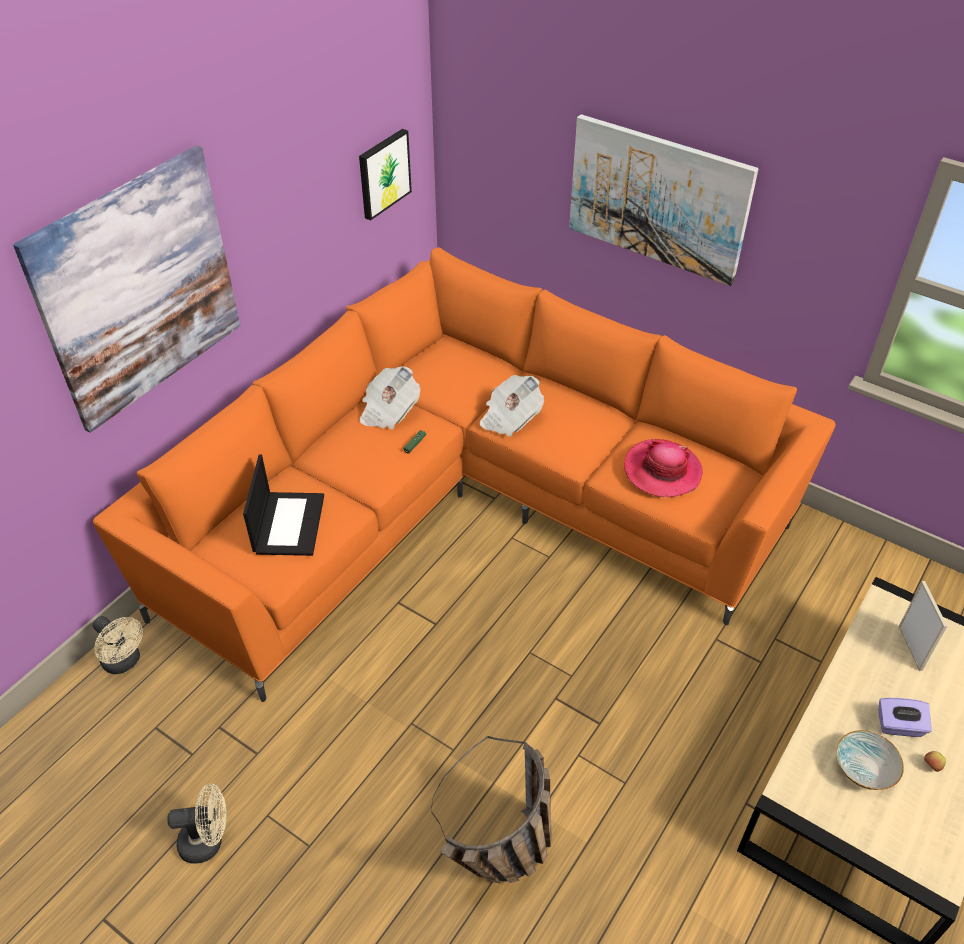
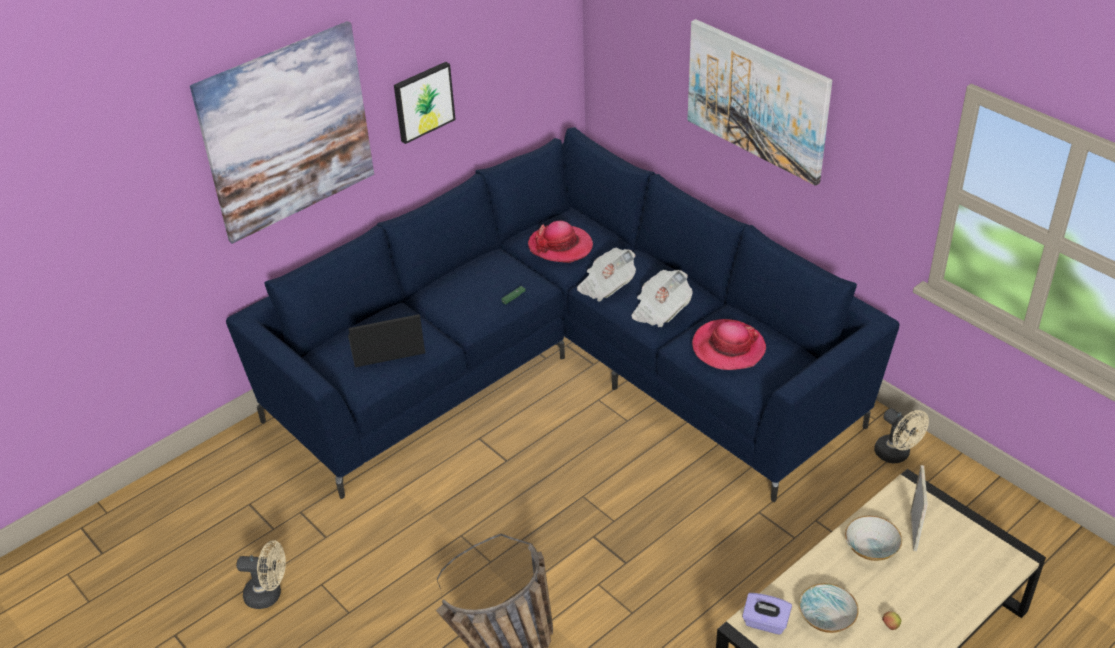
camera: 15 degrees right, 5 degrees down
(125, 662) = (237, 450): beige fan -> beige fan (896, 455)
(288, 523) = (386, 346): laptop -> laptop turned 120 degrees counterclockwise
(383, 173) = (526, 56): picture -> picture (423, 101)
(388, 411) = (499, 267): newspaper -> newspaper (660, 311)
(447, 379) = (560, 246): none -> hat
(466, 507) = (564, 368): orange sofa -> blue sofa
(876, 676) = (870, 548): none -> bowl
(899, 726) = (874, 591): purple tissue box -> purple tissue box (765, 623)

